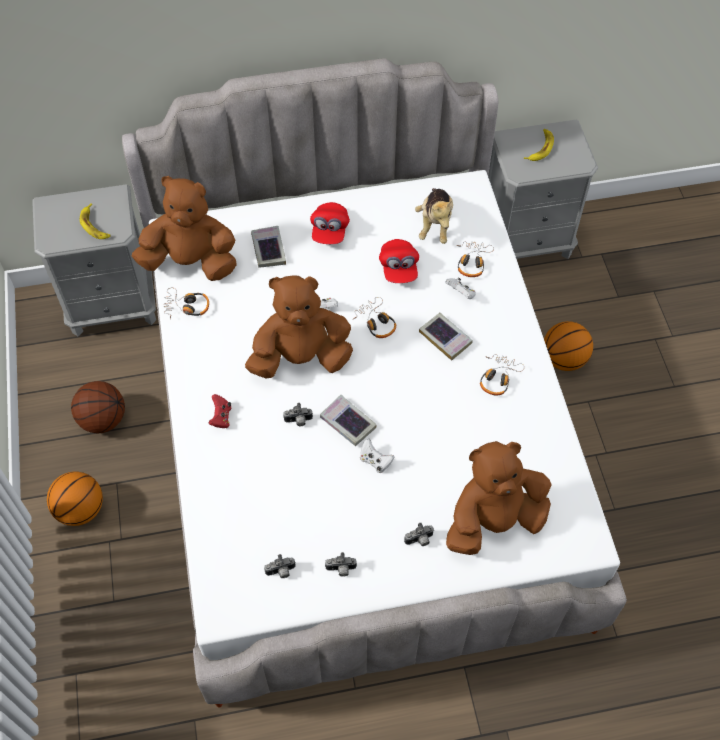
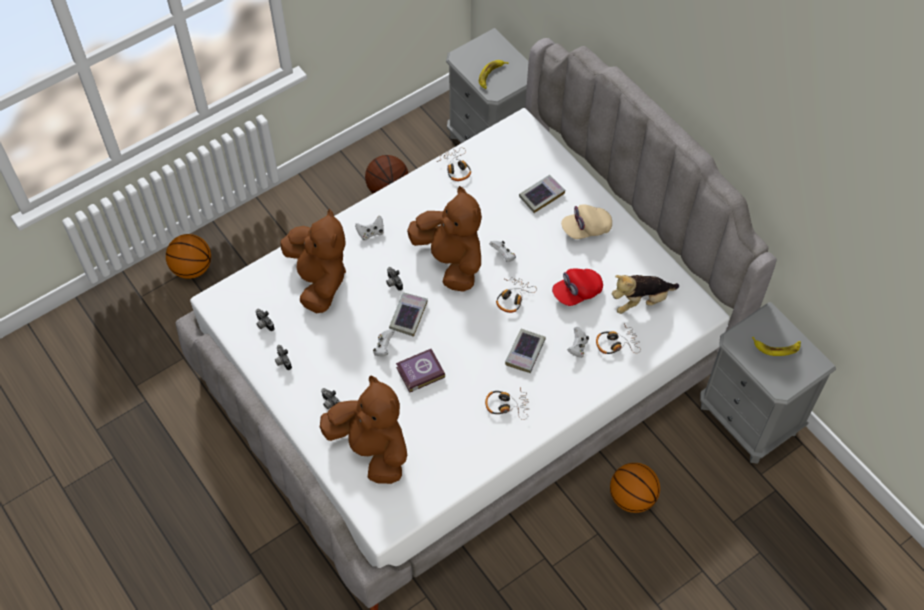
camera: 65 degrees right, 0 degrees up
(80, 509) = (308, 212): basketball -> basketball (192, 268)
(191, 262) = (499, 152): brown plush toy -> brown plush toy (319, 280)
(221, 417) = (371, 233): red game controller -> white game controller
(329, 231) = (586, 229): red cap -> beige cap
(422, 440) = (419, 372): none -> book

